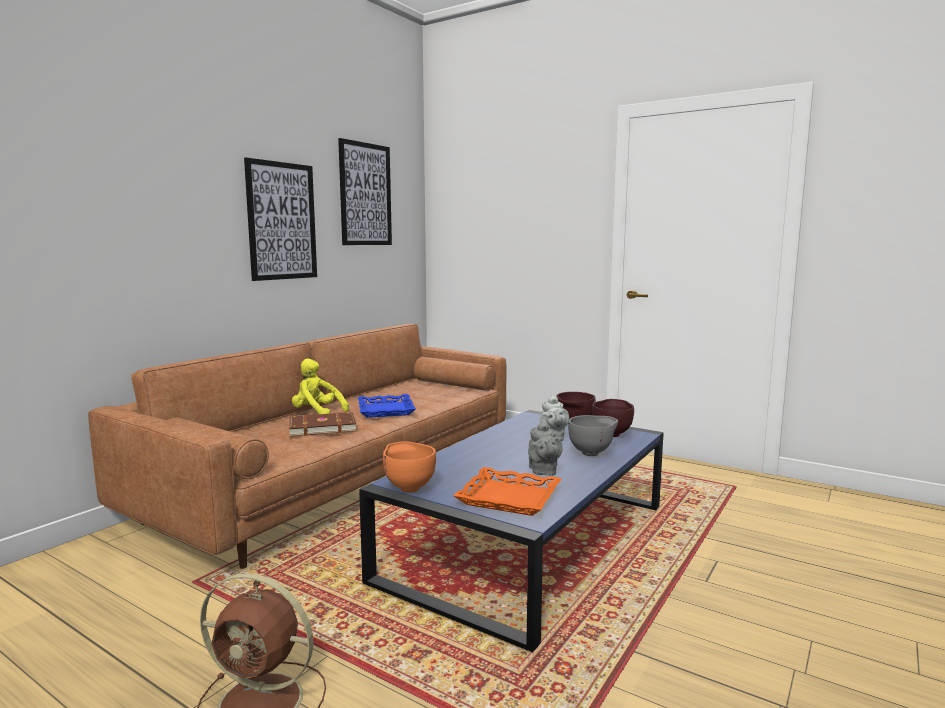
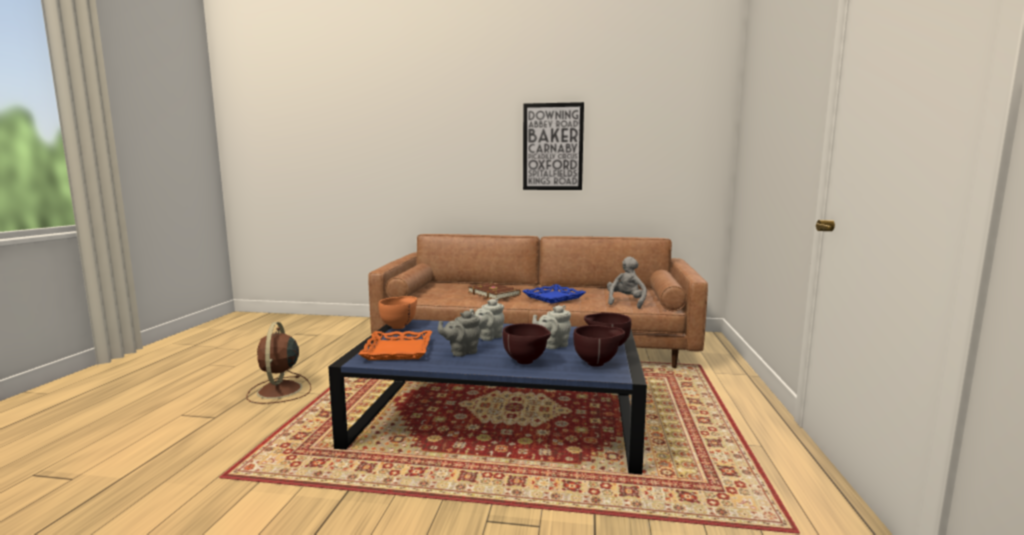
camera: 65 degrees right, 0 degrees up
(317, 413) = (524, 288): yellow plush toy -> none
(365, 194) = (646, 120): picture -> none
(443, 395) = (626, 302): none -> grey plush toy
(502, 455) = (488, 337): none -> grey teapot
(592, 453) = (526, 362): grey bowl -> brown bowl

